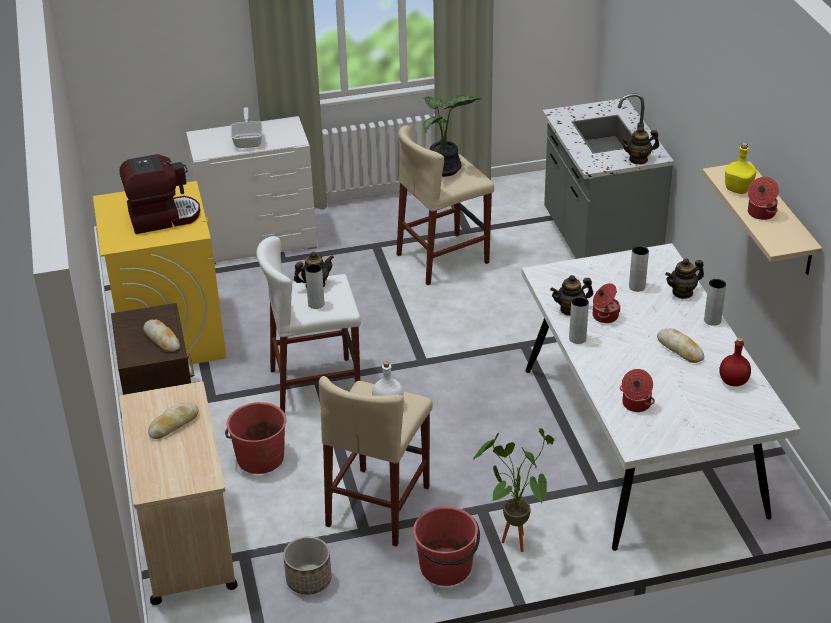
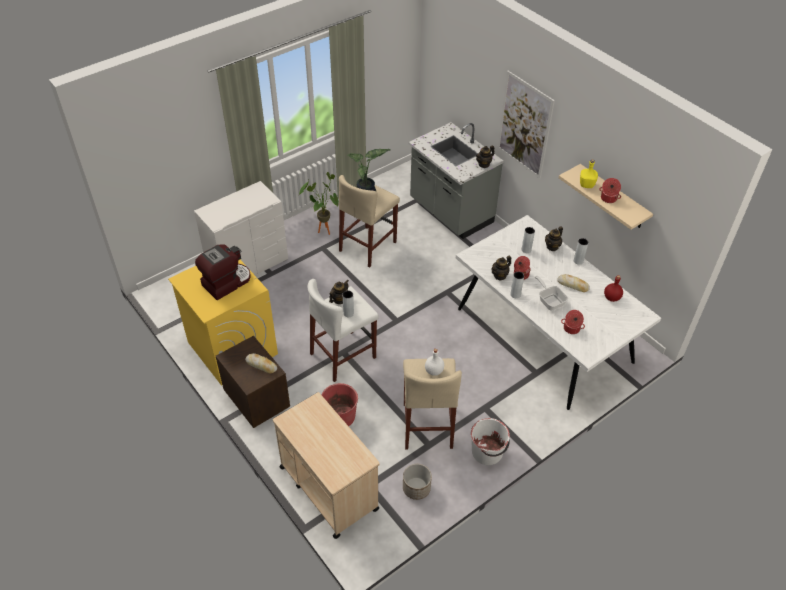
camera: 25 degrees left, 10 degrees up
(174, 424) = (320, 428): bread -> none
(248, 140) = (239, 207): frying pan -> frying pan (550, 300)
(446, 567) = (487, 452): red bucket -> white bucket
(513, 537) = (512, 420): potted plant -> potted plant (323, 229)
(697, 98) = (524, 125): none -> picture

